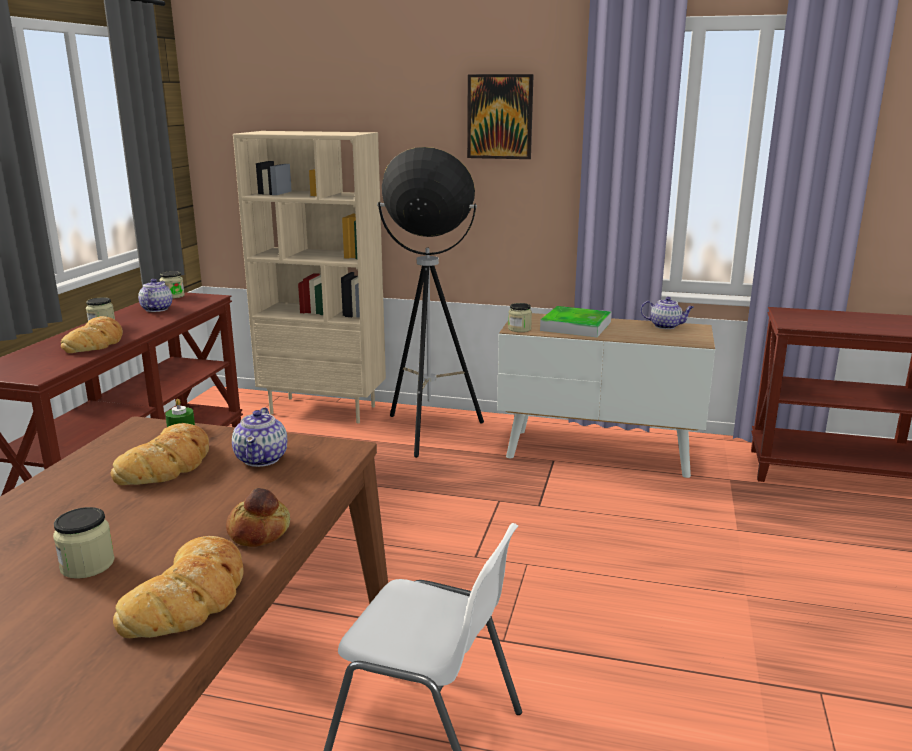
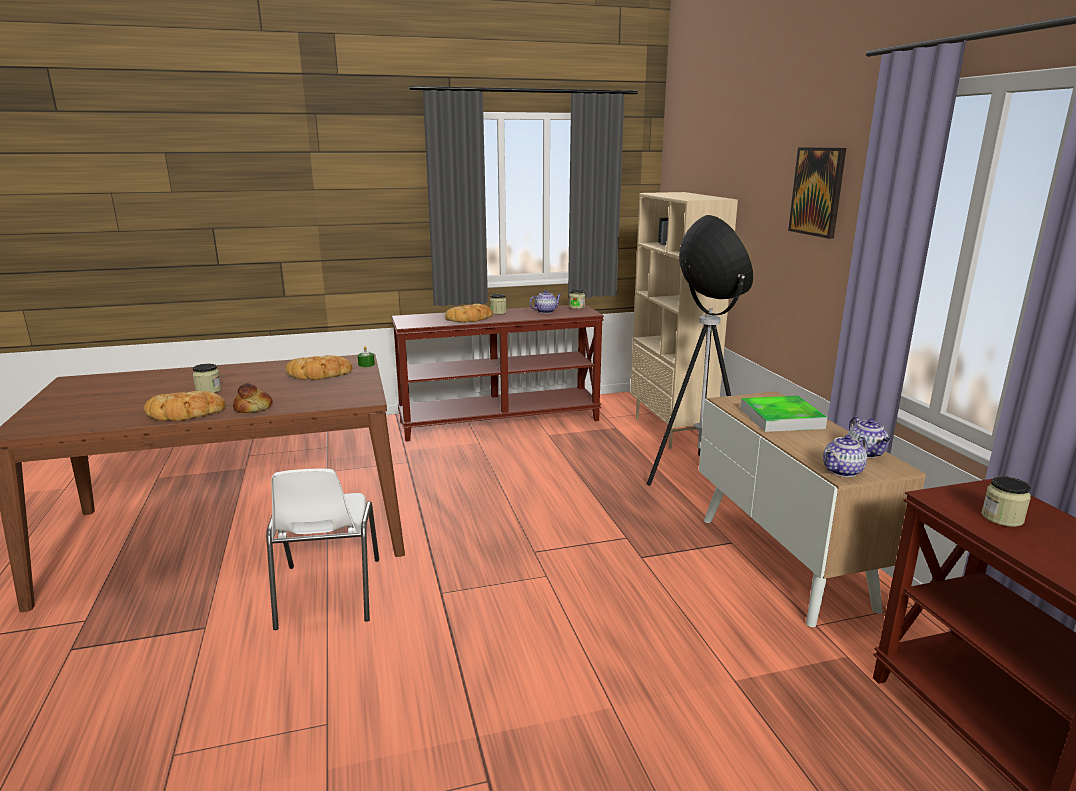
camera: 60 degrees right, 0 degrees up
(262, 458) = (340, 388): teapot -> teapot (843, 471)
(519, 329) = (729, 402): jar -> jar (1002, 518)

